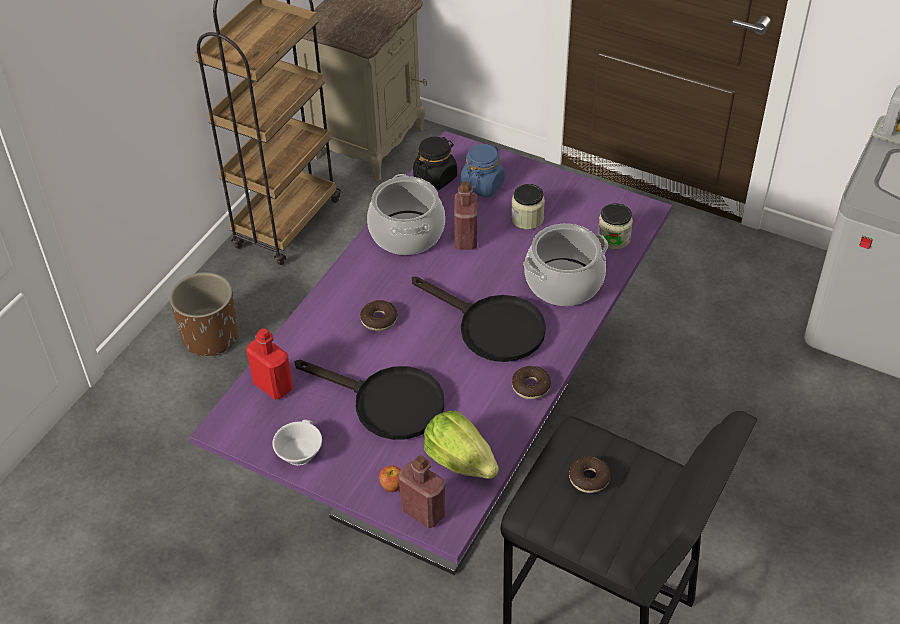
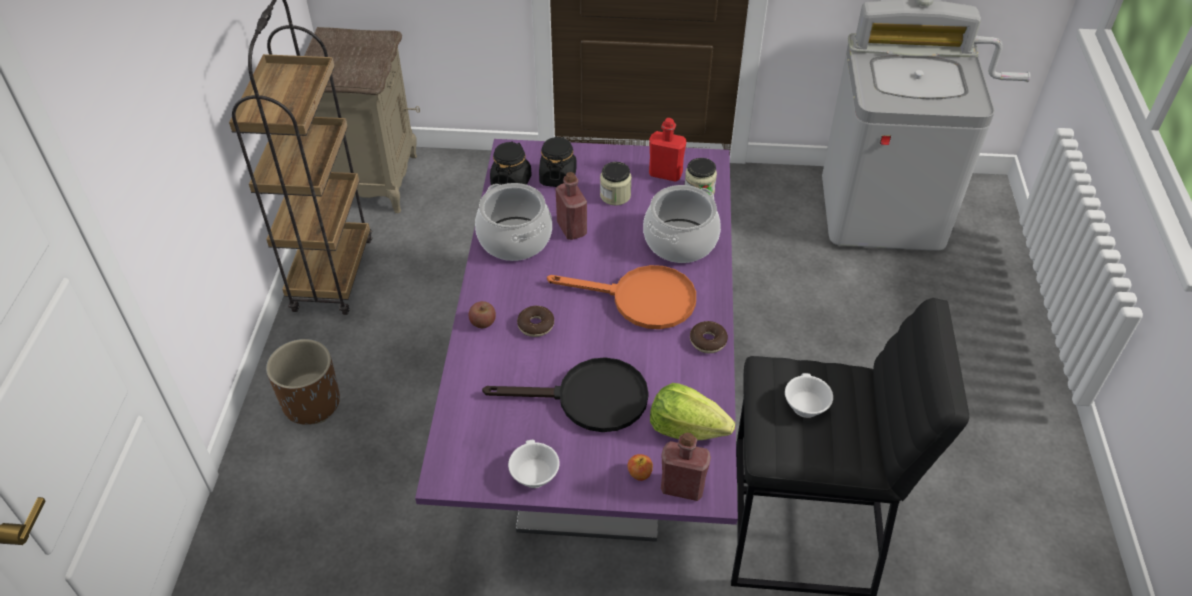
camera: 25 degrees left, 0 degrees up
(273, 386) = (471, 420): red bottle -> red bottle (665, 174)
(333, 302) = (483, 322): none -> apple
(482, 185) = (558, 177): blue jar -> black jar
(491, 327) = (641, 300): black frying pan -> orange frying pan
(589, 478) = (803, 405): donut -> white cup

